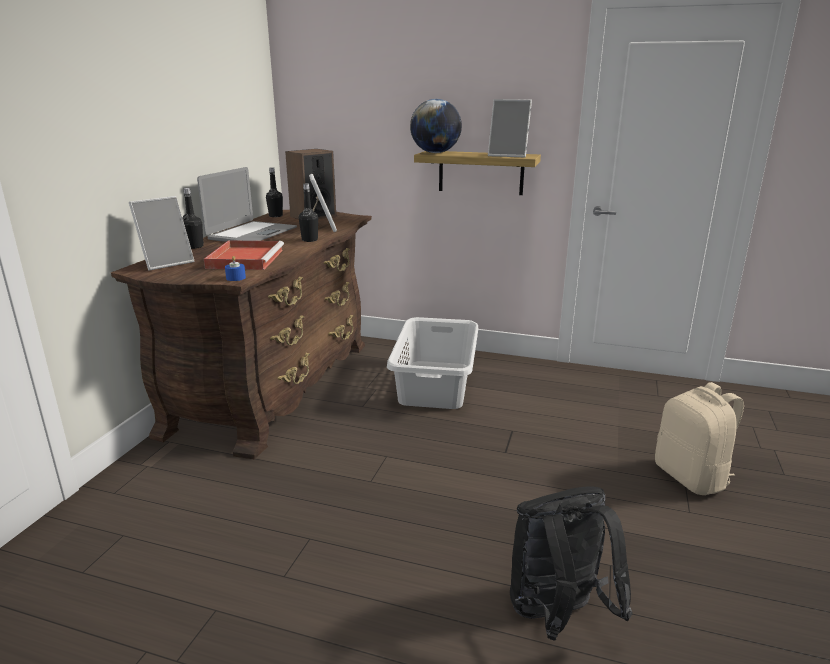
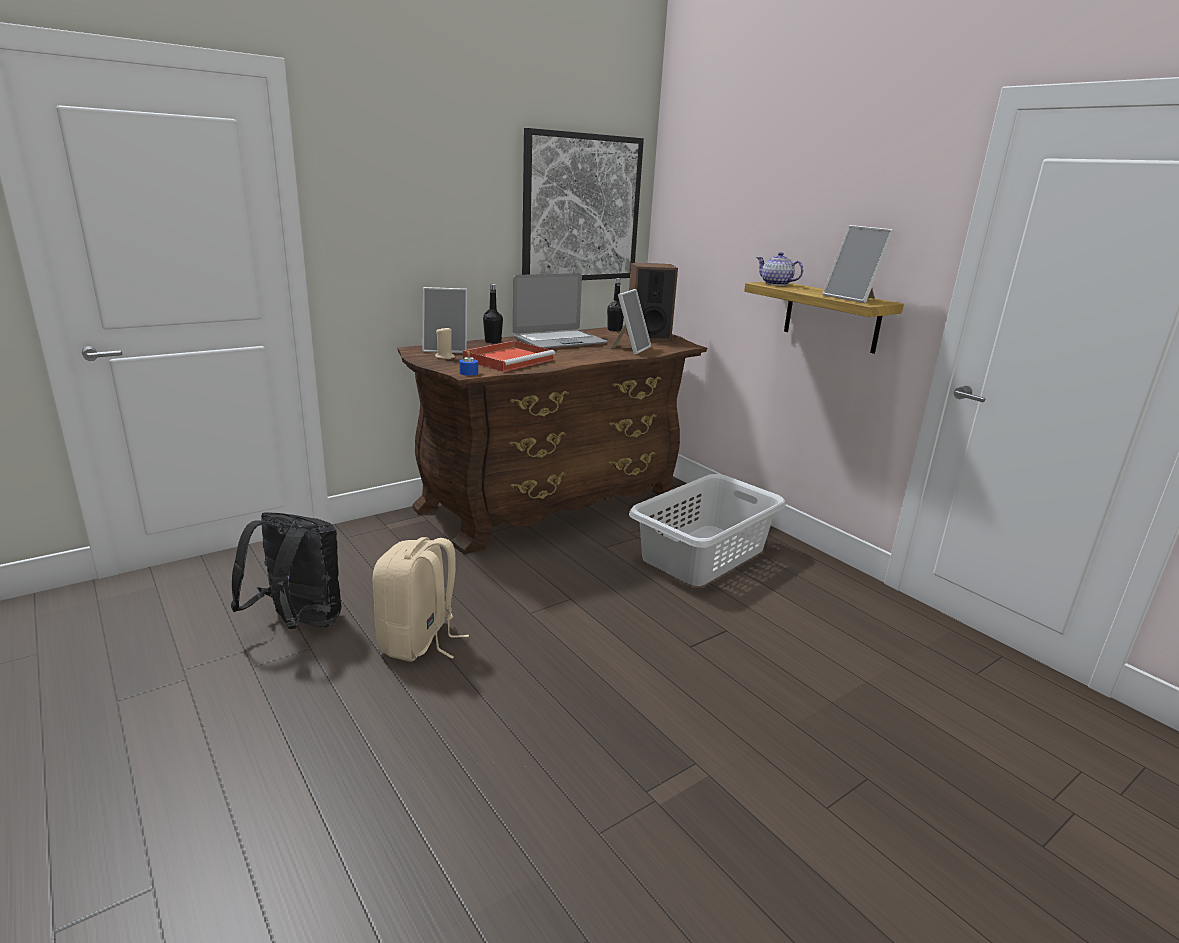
camera: 35 degrees right, 0 degrees up
(181, 270) = (445, 357): none -> beige candle
(230, 105) = (581, 209): none -> picture
(309, 240) = (596, 357): black bottle -> none
(435, 153) = (776, 284): globe -> teapot
(557, 615) = (541, 807): black backpack -> black backpack (298, 623)
(692, 477) = (886, 777): beige backpack -> beige backpack (419, 641)

